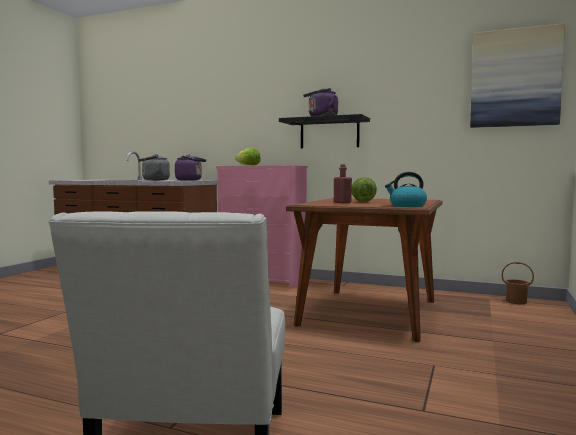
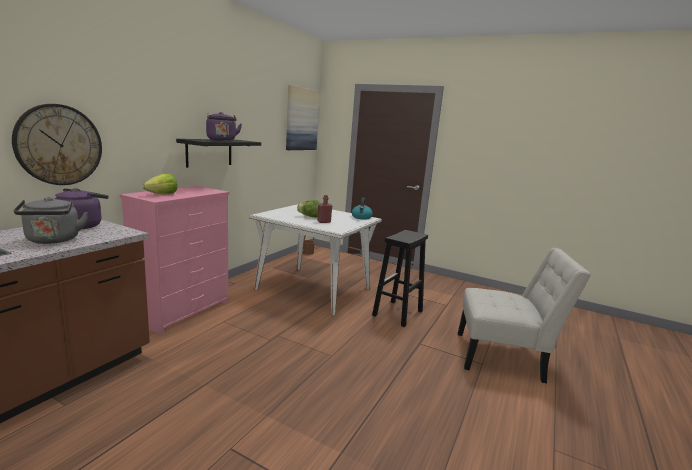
camera: 85 degrees left, 10 degrees up
(207, 130) = (59, 145): none -> wall clock
(332, 362) = (397, 313): none -> black stool
(369, 312) = (313, 289): brown dining table -> white dining table

